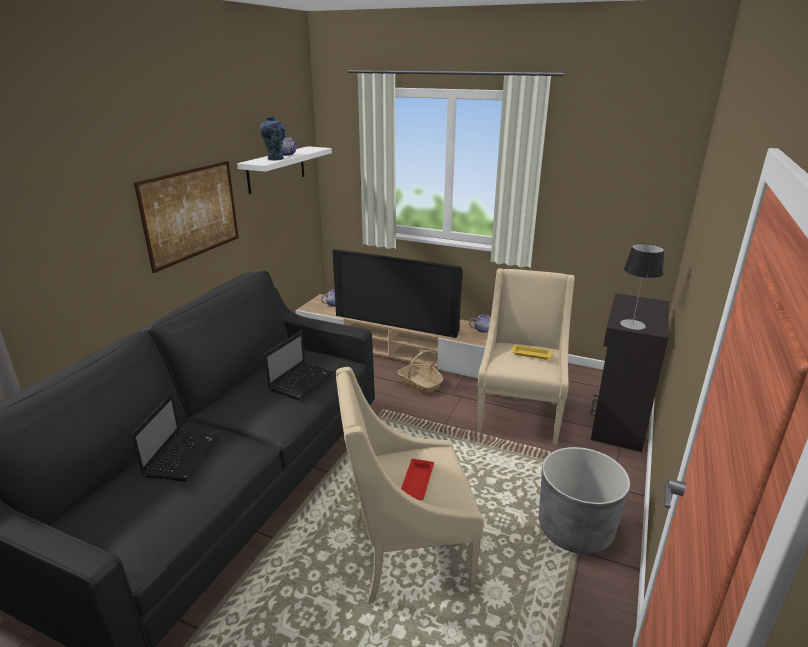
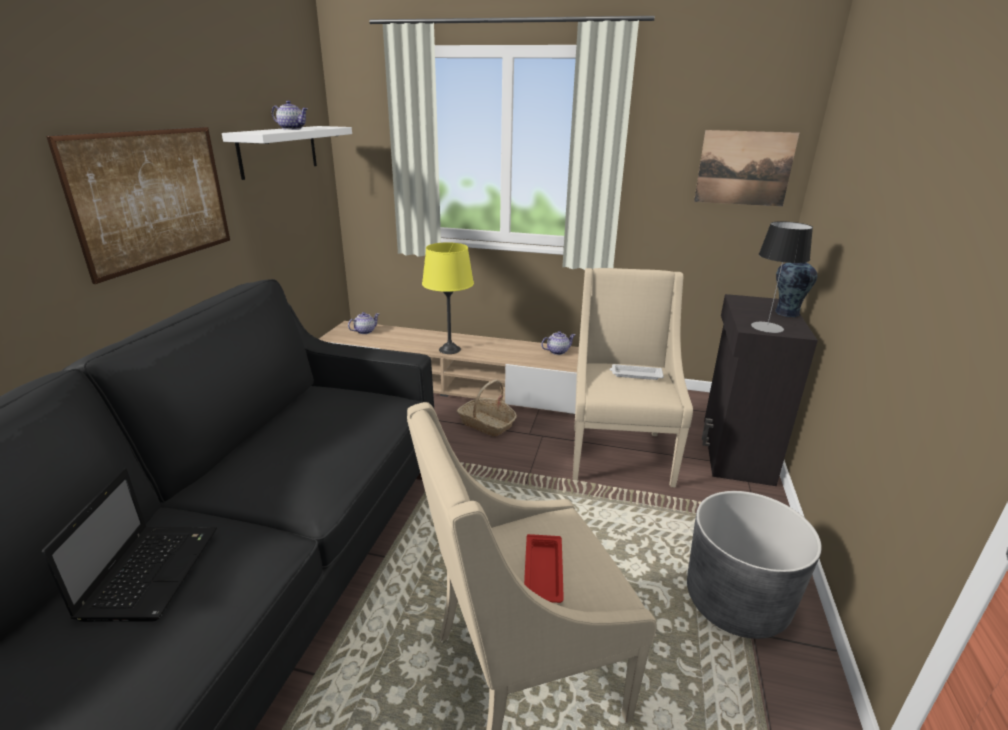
camera: 10 degrees left, 0 degrees up
(274, 159) = (276, 131): vase -> vase (786, 313)
(302, 381) = (340, 431): laptop -> none
(397, 323) = (450, 349): television -> yellow table lamp
(531, 354) = (635, 375): yellow tray -> white tray
(640, 190) = (744, 168): none -> picture

